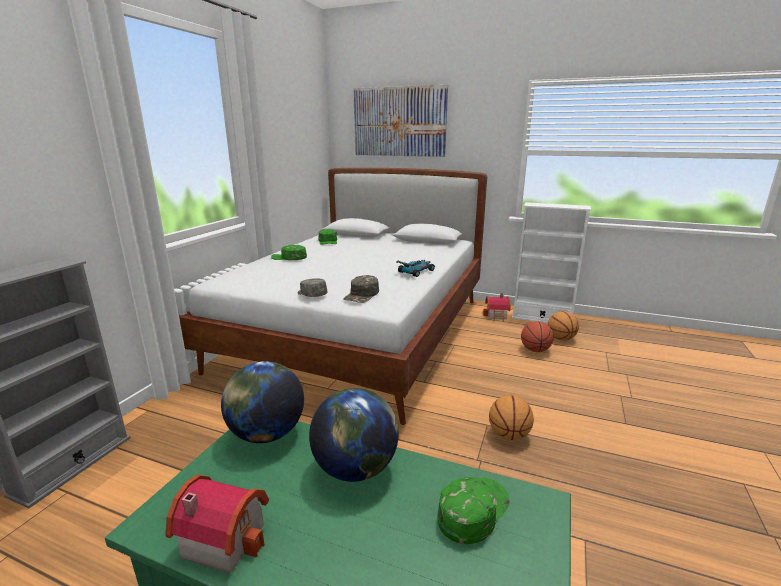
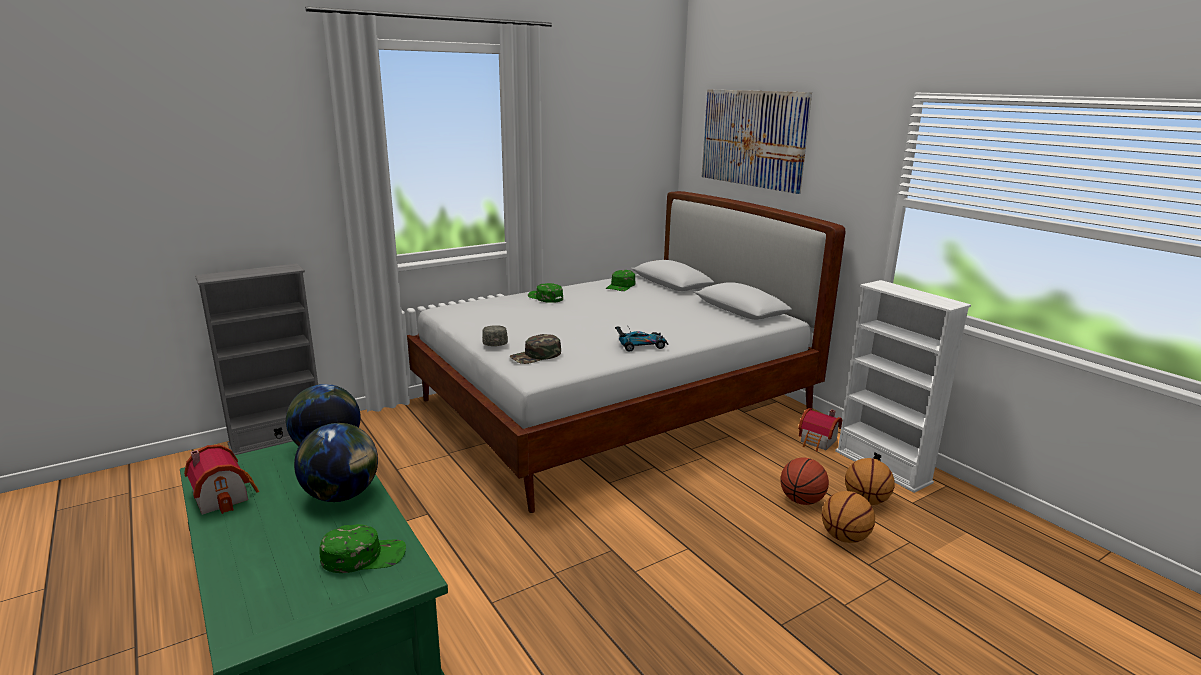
camera: 35 degrees right, 0 degrees up
(509, 435) = (619, 569): basketball -> basketball (844, 538)

